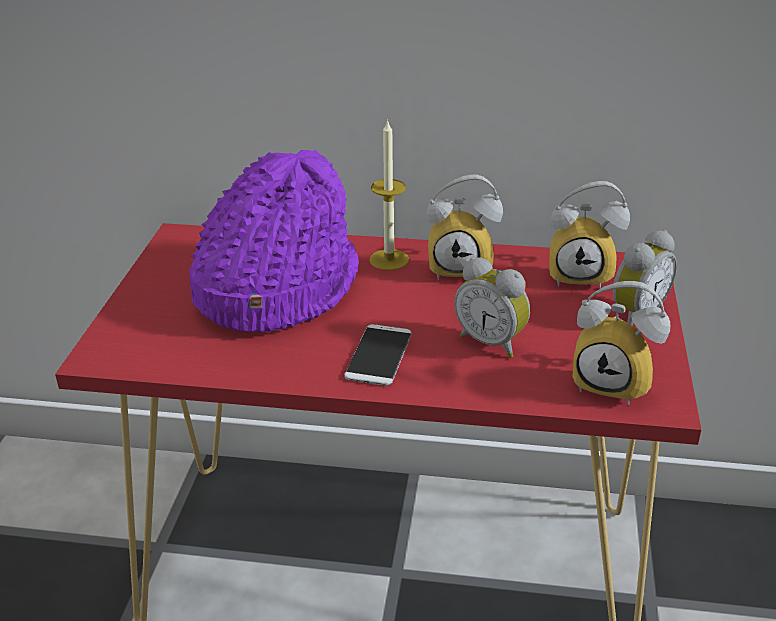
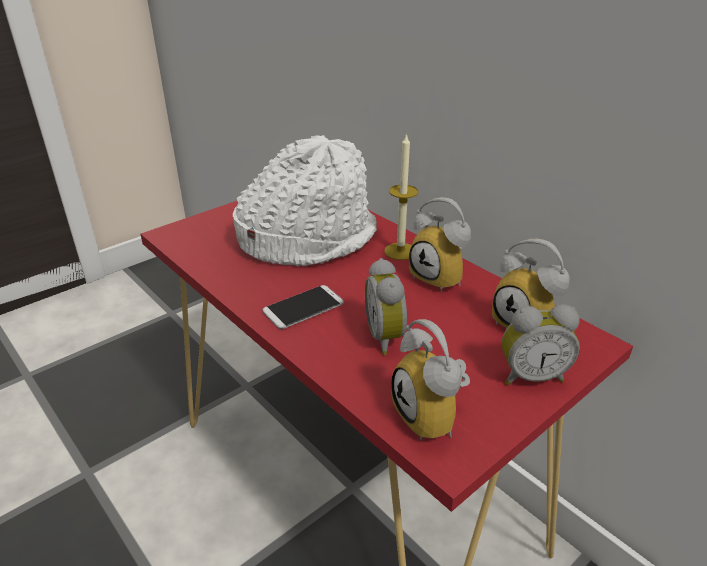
camera: 40 degrees right, 0 degrees up
(276, 288) = (307, 239): purple hat -> white hat

